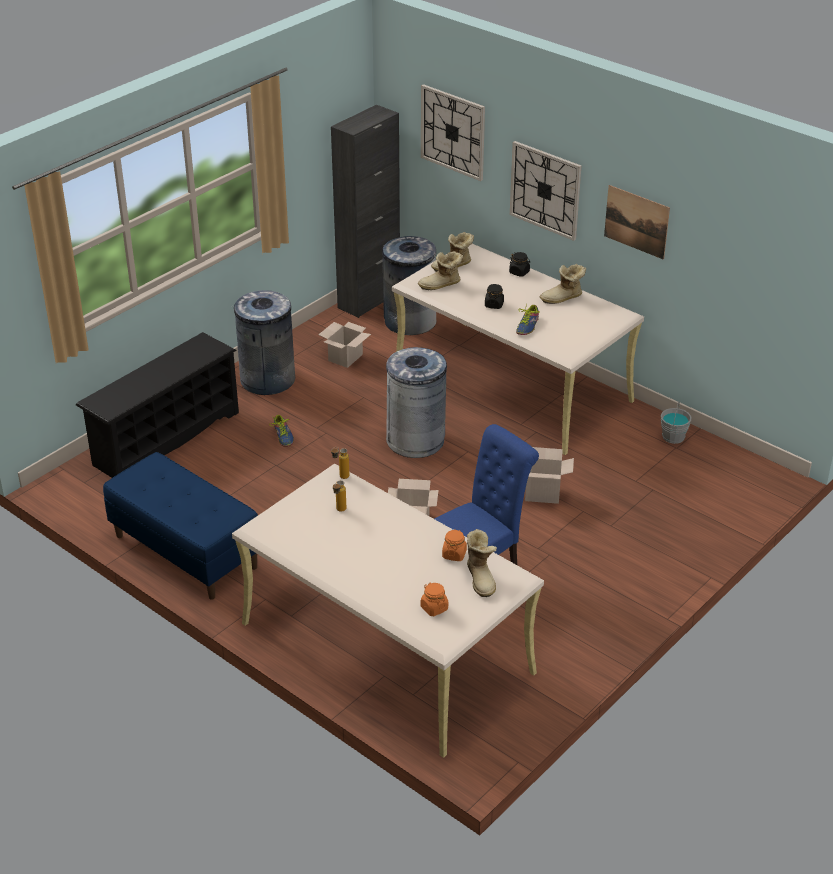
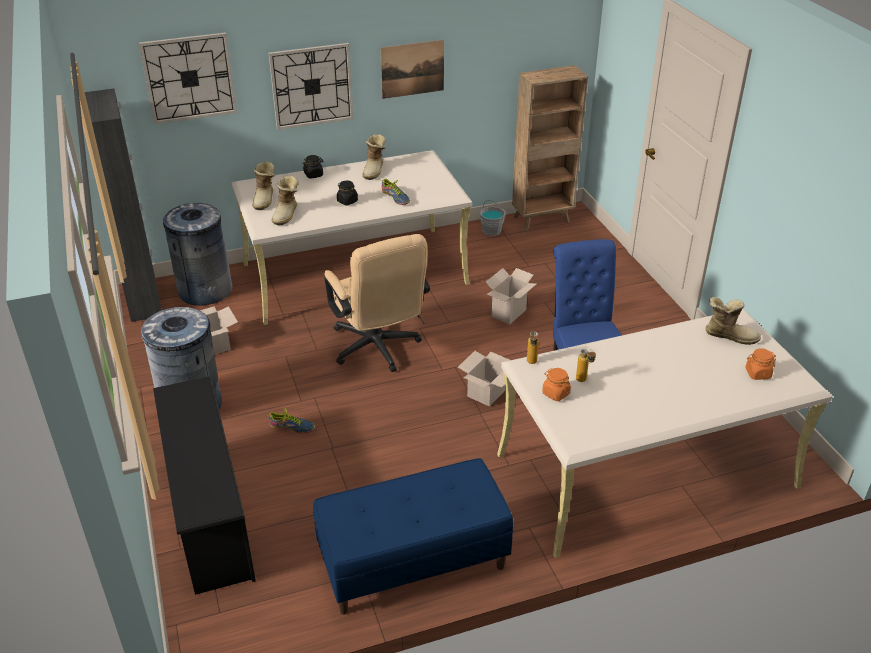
camera: 60 degrees left, 0 degrees up
(416, 440) = (378, 350): grey trash can -> beige office chair
(454, 554) = (688, 338): orange jar -> orange jar (555, 393)
(735, 462) = (542, 219): none -> brown bookcase

